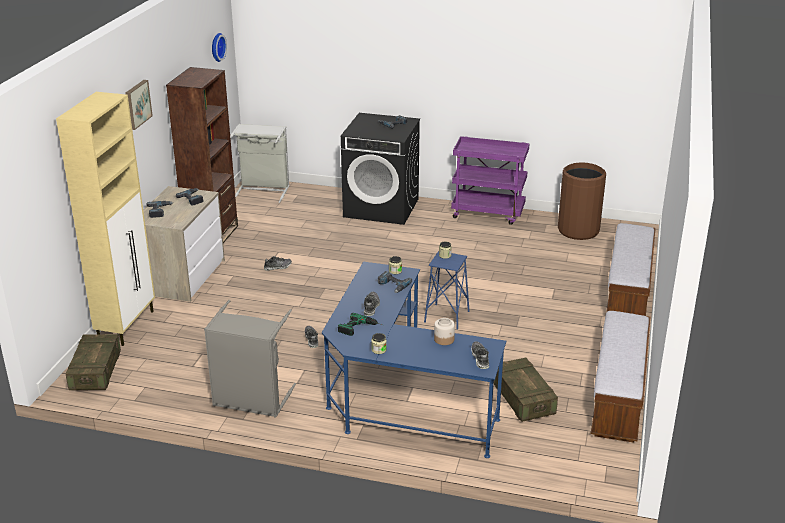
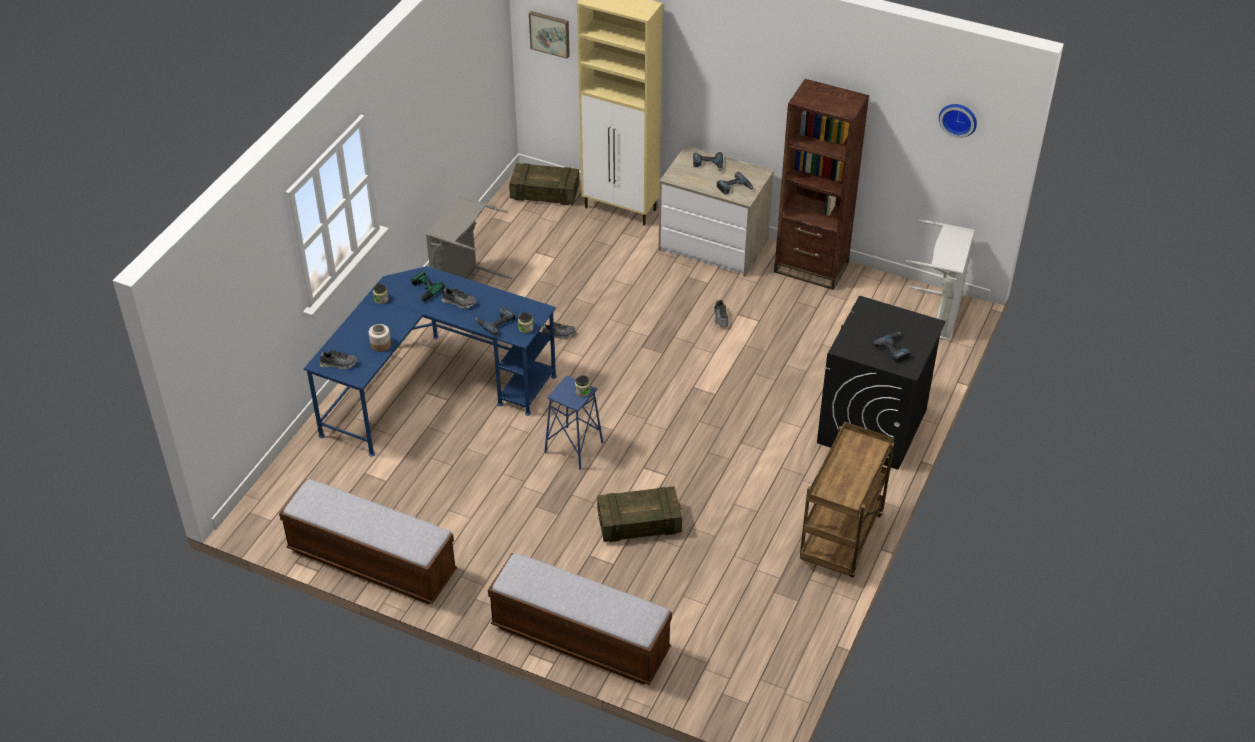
camera: 100 degrees right, 15 degrees up
(137, 104) = (743, 61): picture -> picture (550, 33)
(488, 213) = (841, 540): purple cart -> brown cart
(523, 399) = (396, 481): crate -> crate (639, 523)
(578, 230) = (772, 634): brown trash can -> none

